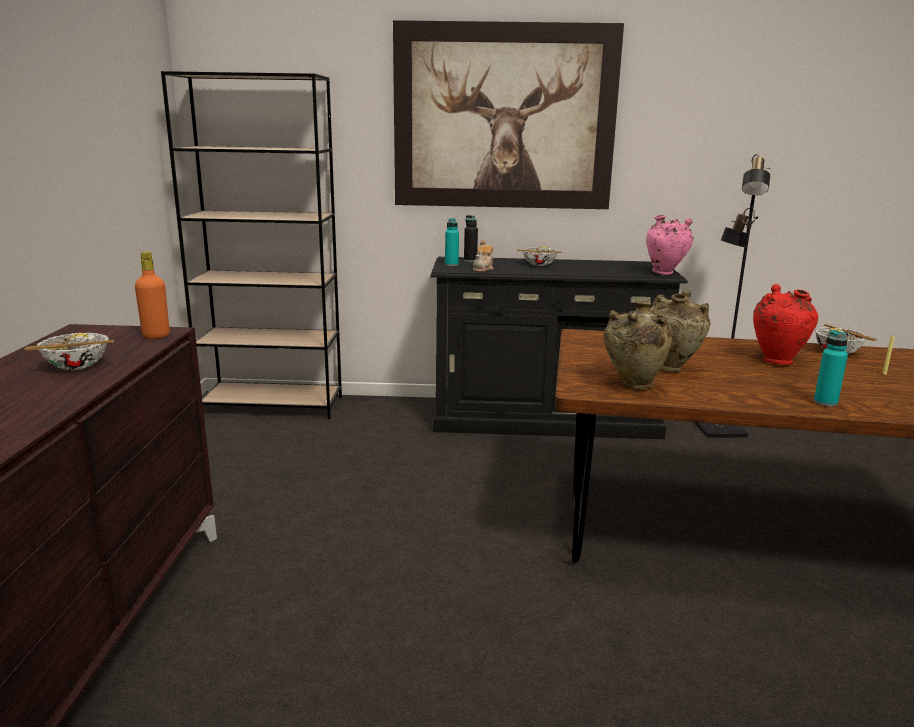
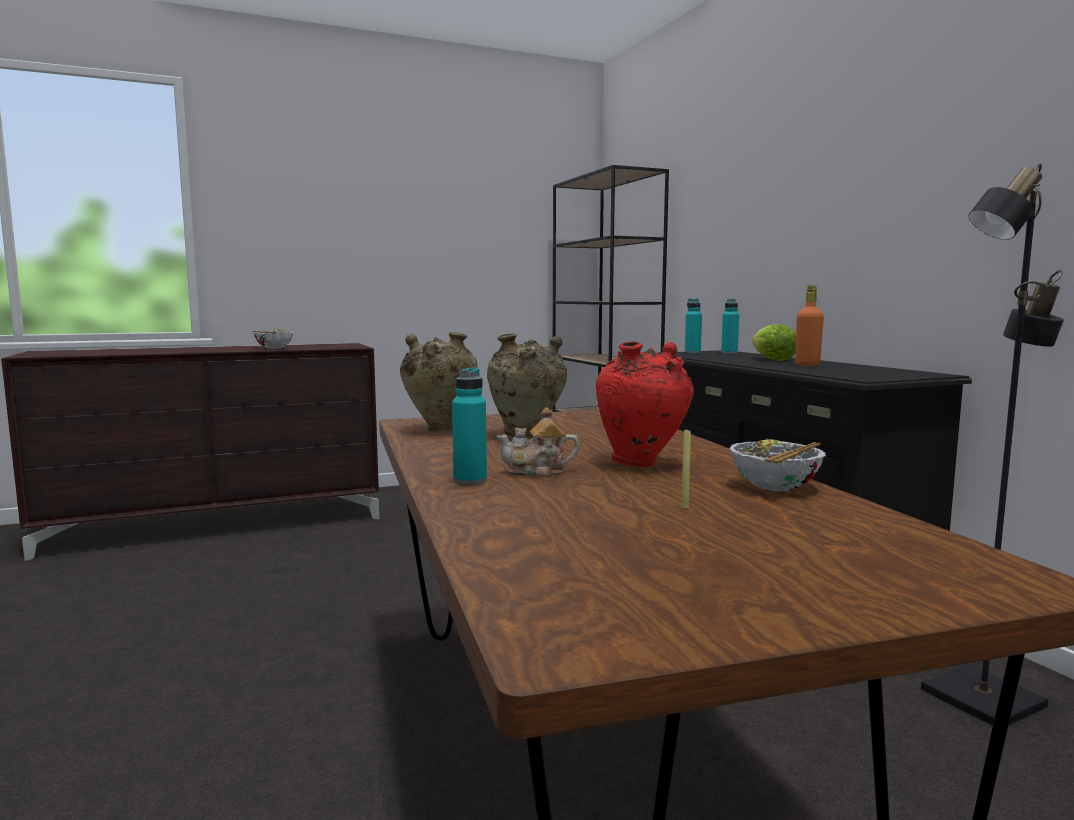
camera: 65 degrees right, 10 degrees down
(156, 336) = (345, 347): orange bottle -> orange bottle (807, 365)
(470, 260) = (729, 353): black bottle -> turquoise bottle
(483, 269) = (697, 356): teapot -> teapot (537, 472)
(504, 118) = (796, 180): picture -> none
(539, 265) = (772, 360): bowl -> lettuce
(665, 273) = (869, 377): pink vase -> none

